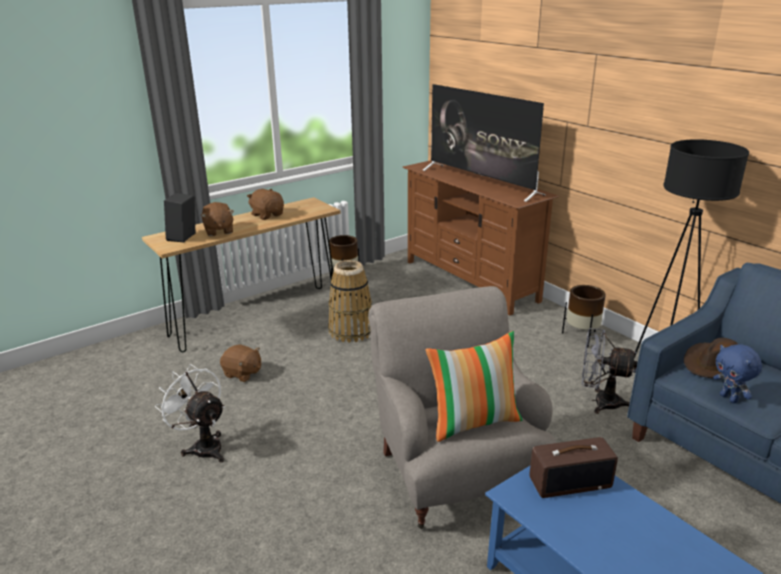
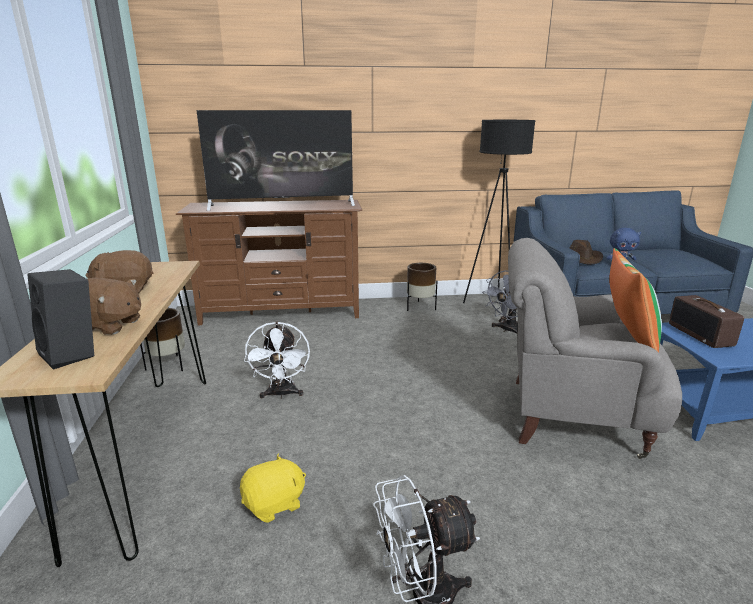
camera: 60 degrees left, 5 degrees down
(242, 373) = (274, 504): brown plush toy -> yellow plush toy
(351, 331) = (281, 394): basket -> white fan
(570, 481) = (701, 335): radio -> radio turned 150 degrees clockwise

